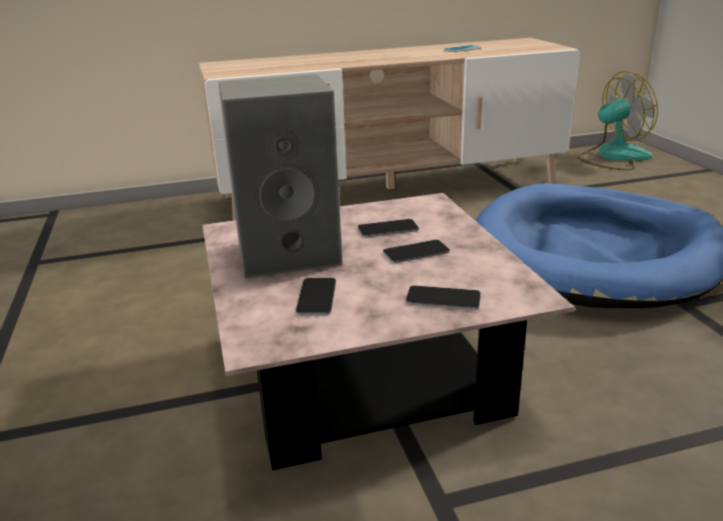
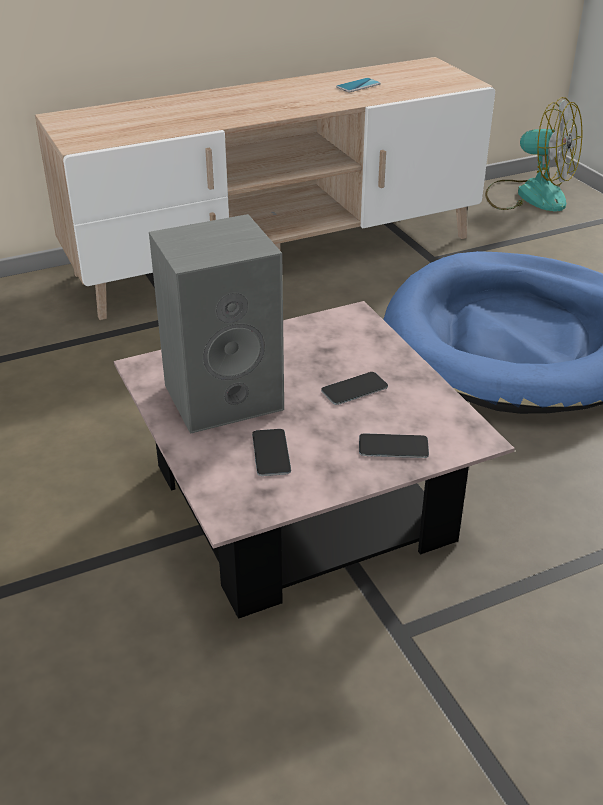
camera: 10 degrees left, 10 degrees up
(388, 229) = (318, 358): phone -> none
(613, 157) = (529, 195): fan -> fan turned 60 degrees clockwise

